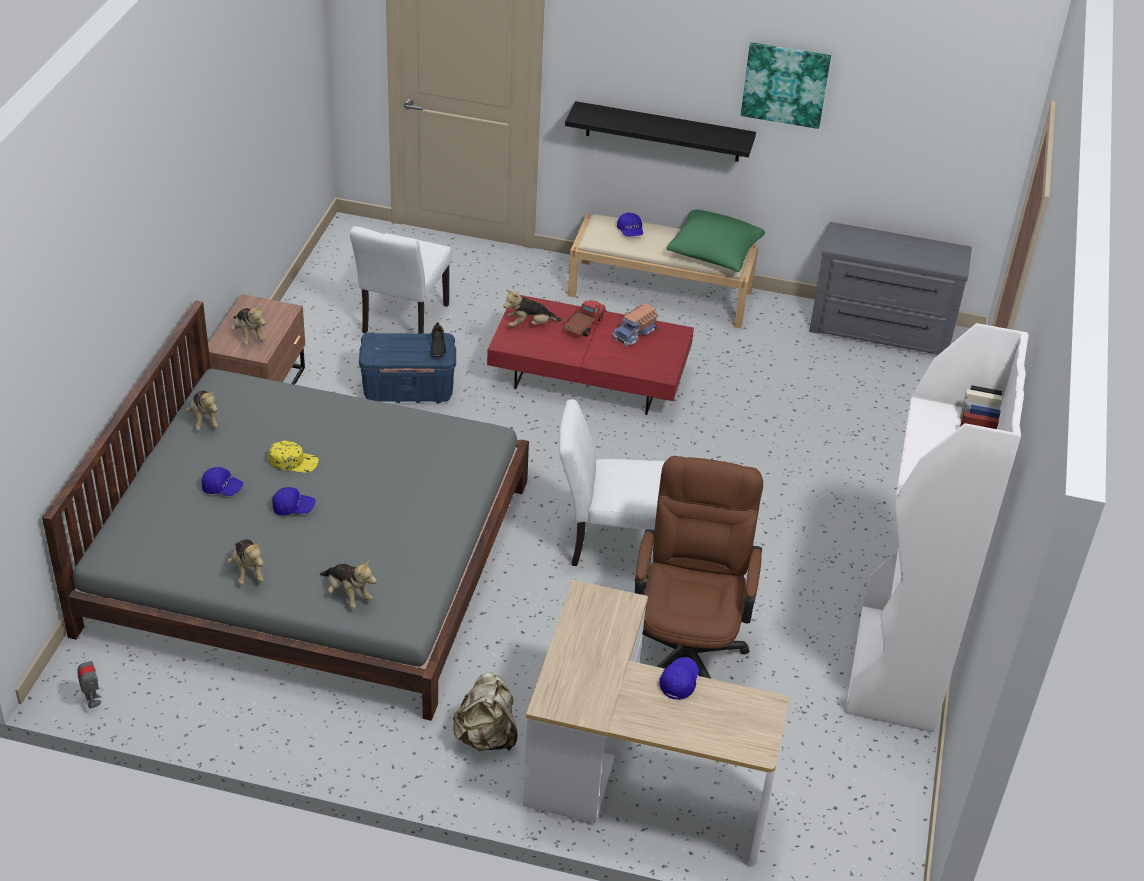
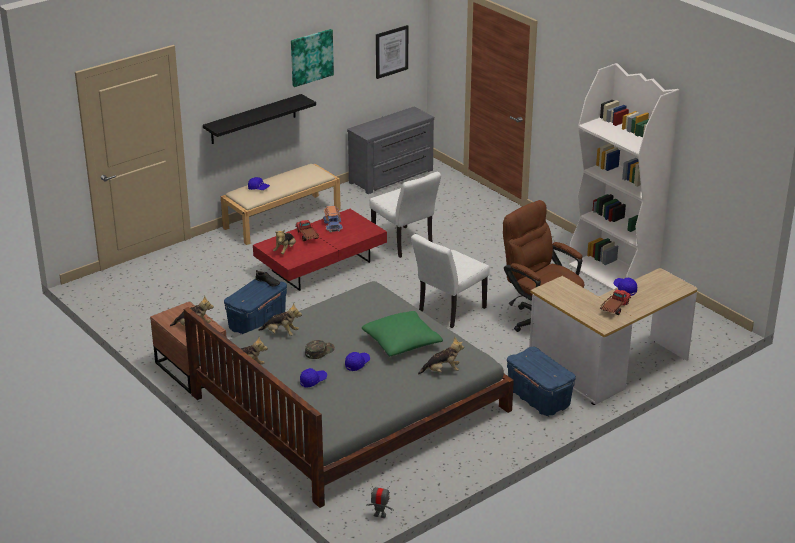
camera: 50 degrees left, 10 degrees down
(248, 570) = (389, 395): plush toy -> plush toy (281, 333)
(293, 461) = (319, 351): yellow cap -> green cap
(402, 323) = (197, 302): white chair -> white chair (405, 244)
(486, 736) = (539, 398): beige backpack -> blue storage box
(612, 693) = (614, 308): none -> toy truck
(714, 252) = (308, 174): green pillow -> green pillow (401, 343)
(947, 141) = (391, 51): none -> picture

